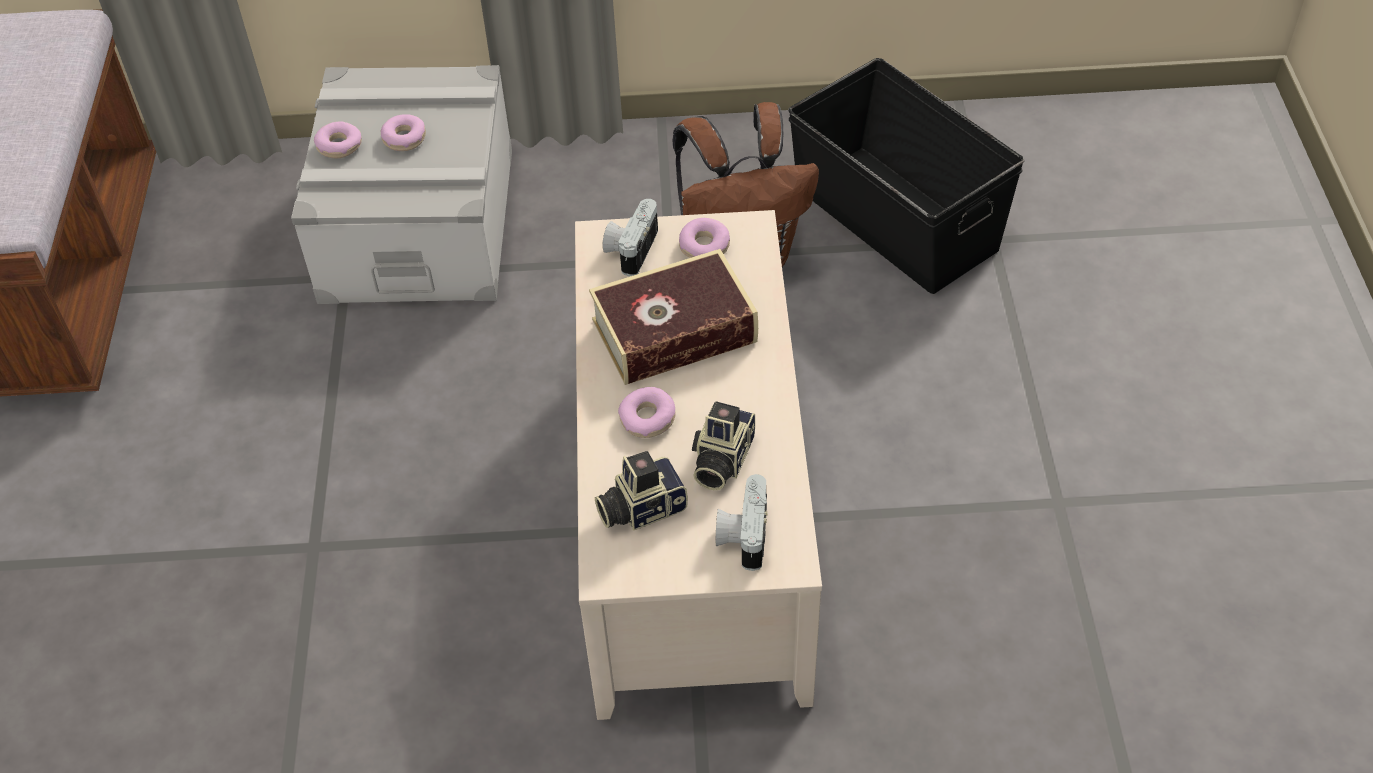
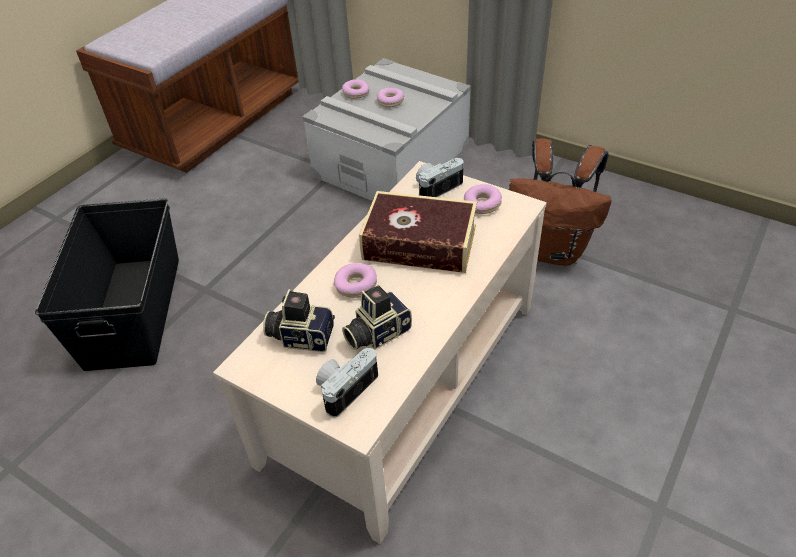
camera: 35 degrees right, 5 degrees down
(896, 216) = (672, 267): black storage box -> black storage box (135, 309)

